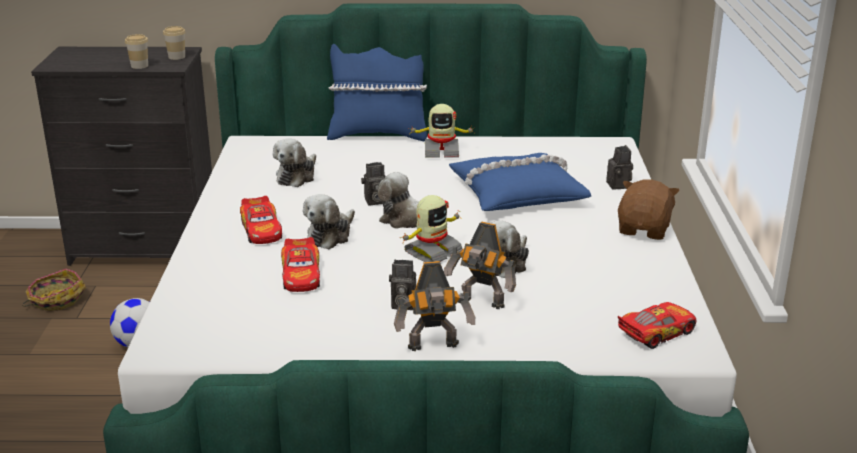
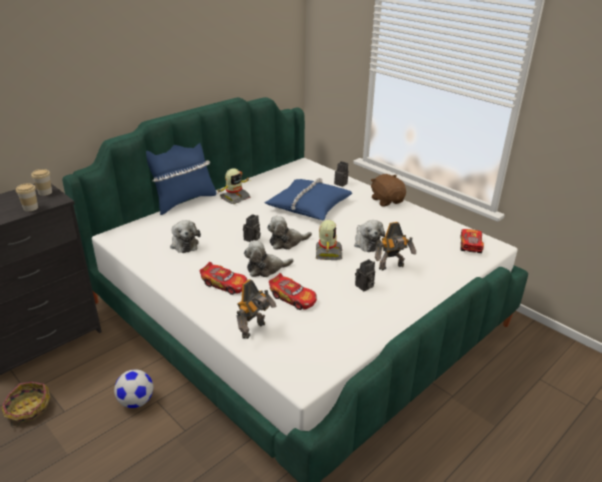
camera: 45 degrees left, 5 degrees up
(330, 235) = (265, 269): plush toy -> plush toy turned 90 degrees clockwise
(434, 347) = (414, 299): toy robot -> toy robot (255, 330)

